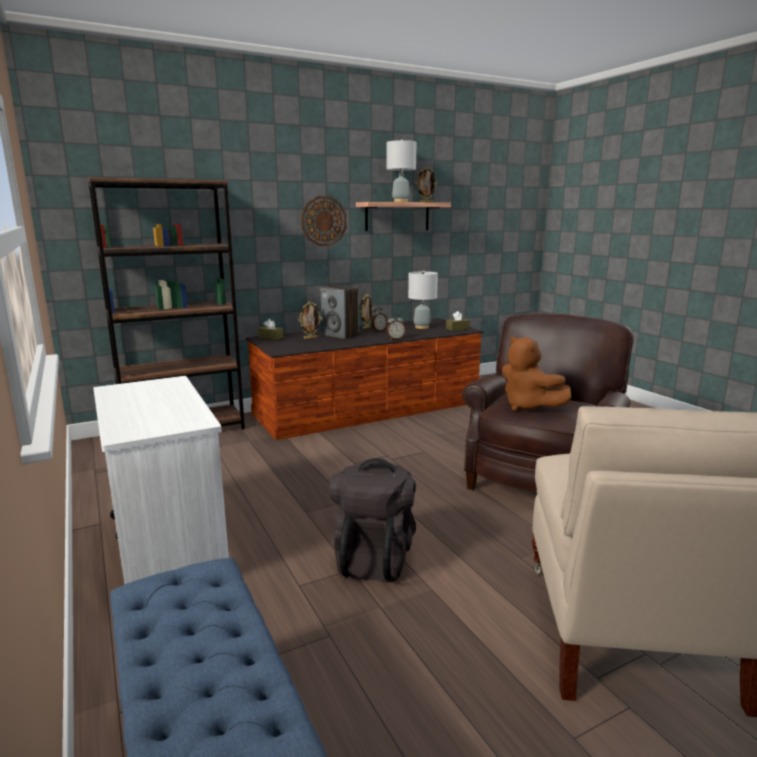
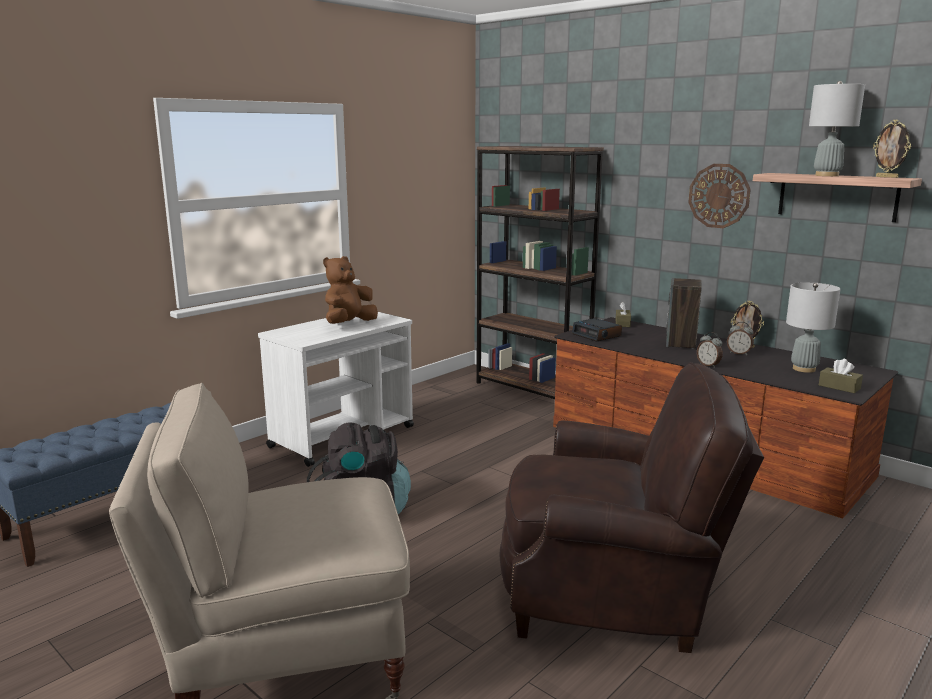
camera: 70 degrees right, 0 degrees up
(291, 346) = (597, 335): none -> alarm clock
(310, 338) = (646, 335): picture frame -> none
(528, 406) = (560, 470): brown plush toy -> brown plush toy (349, 324)

